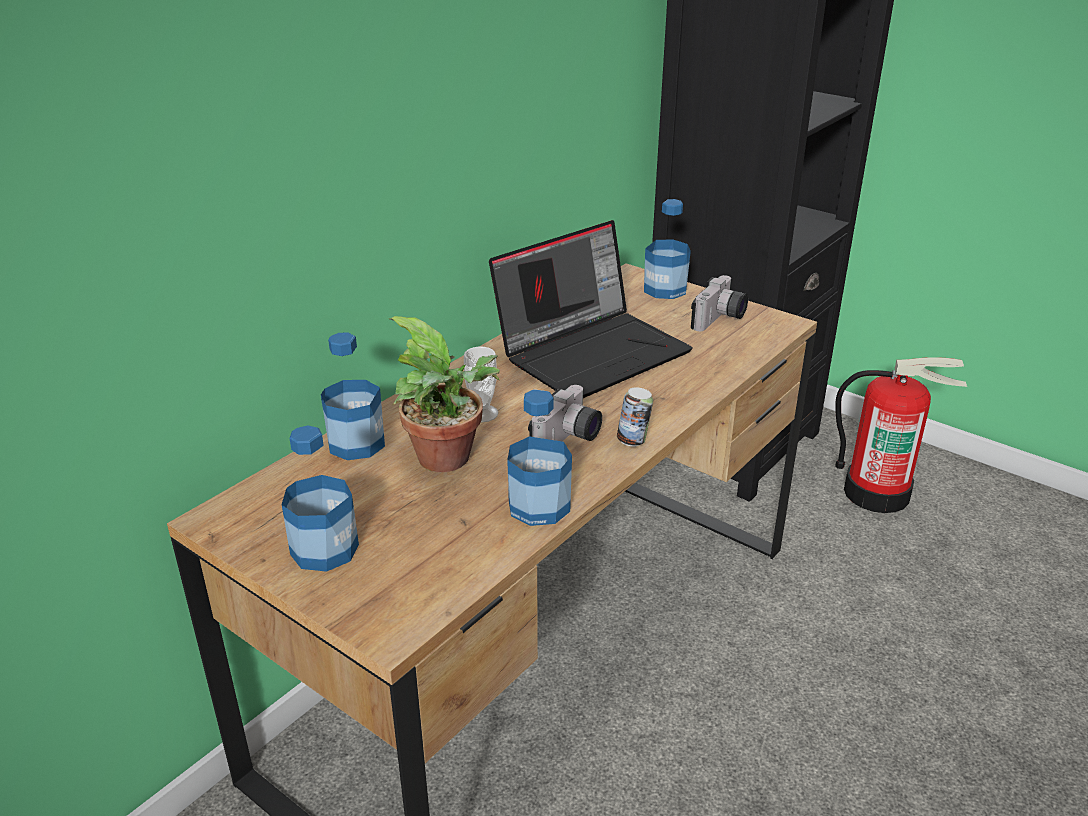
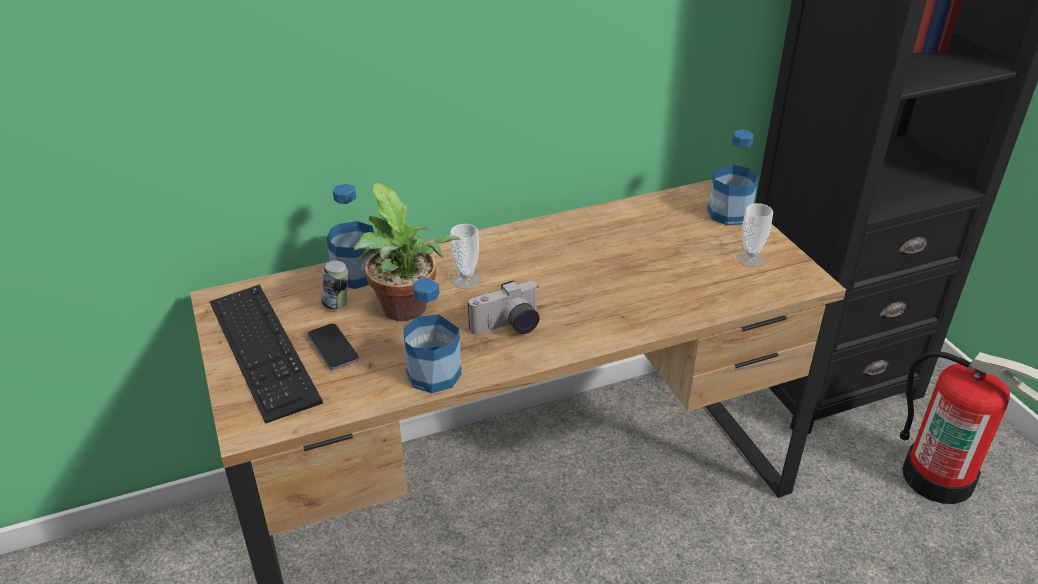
camera: 30 degrees right, 5 degrees up
(324, 549) = (262, 349): bottle -> keyboard
(406, 520) = (333, 348): none -> phone
(592, 351) = (606, 254): laptop -> none
(633, 441) = (559, 346): can -> can (337, 305)
(720, 320) = (750, 259): camera -> cup

